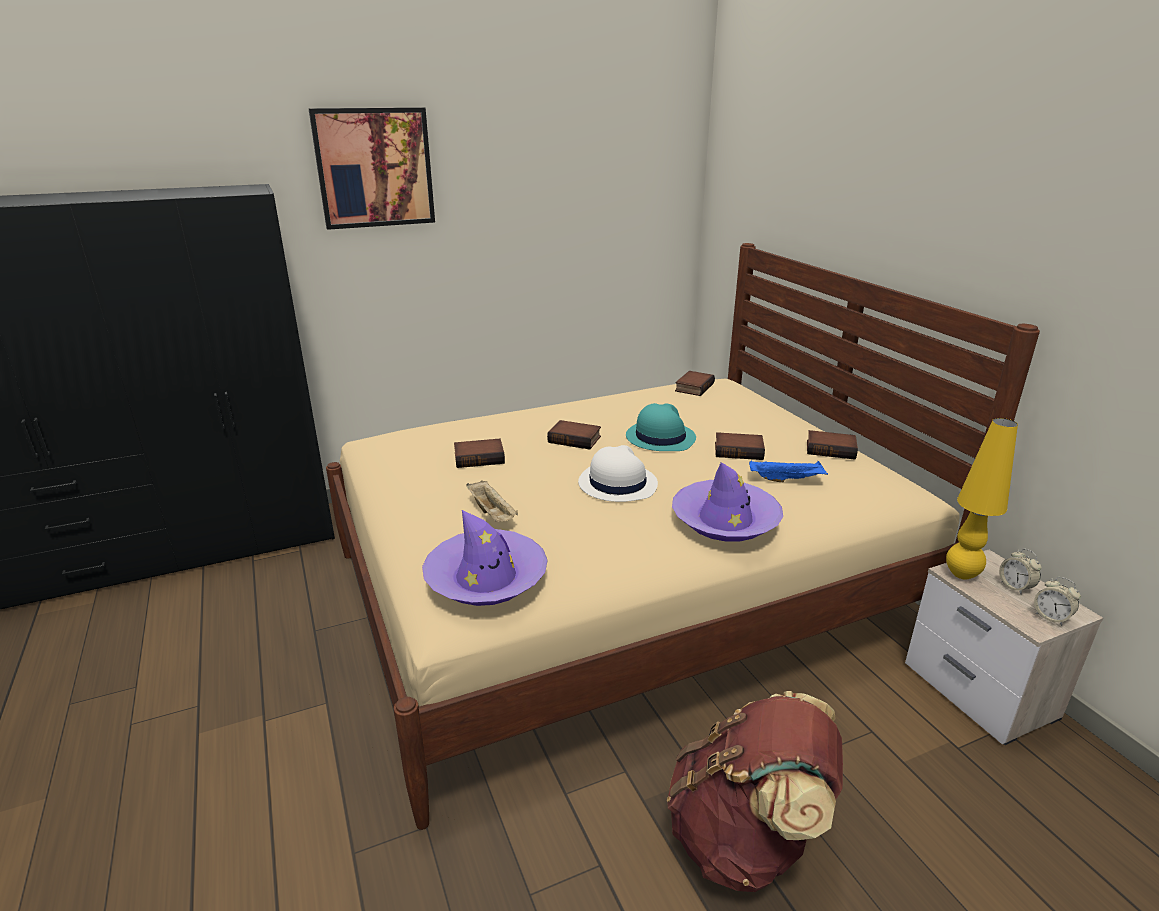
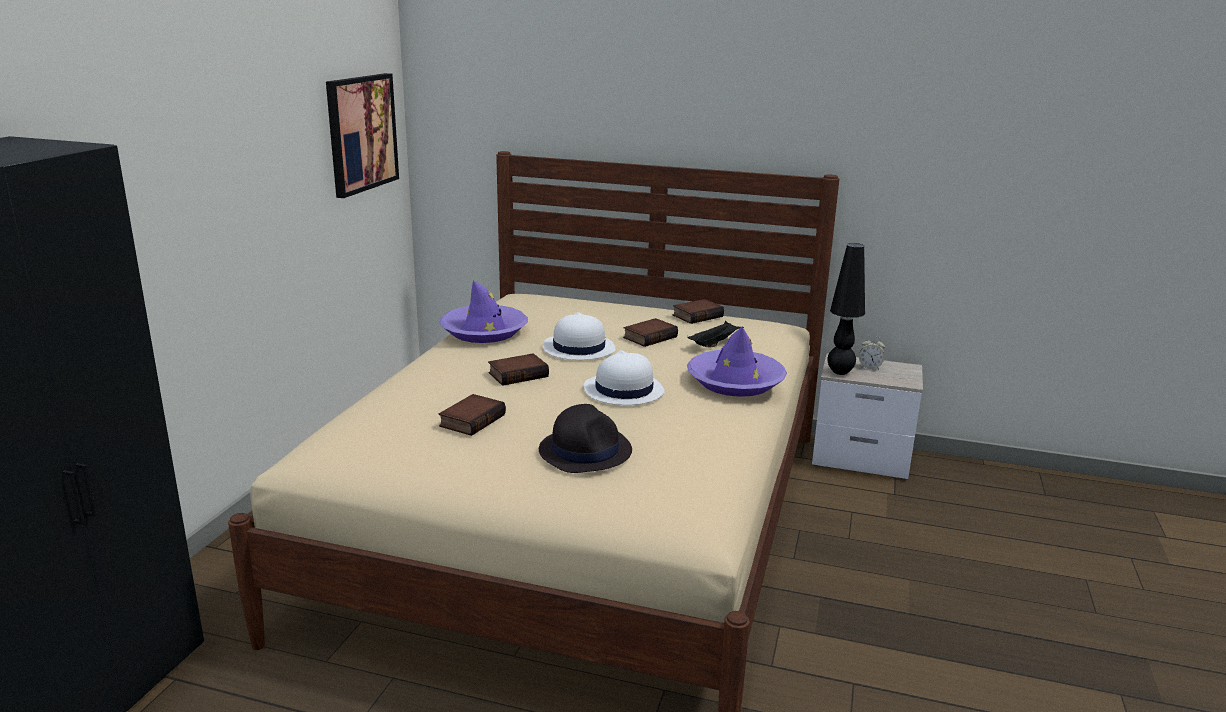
camera: 50 degrees left, 5 degrees down
(374, 168) = (129, 102): picture -> picture (361, 133)
(486, 577) = (682, 489): purple hat -> purple hat (484, 331)
(492, 513) = (585, 450): beige tray -> black hat
(660, 437) = (578, 348): turquoise hat -> white hat
(693, 387) = (515, 305): book -> none
(745, 839) = (888, 609): brown backpack -> none
(786, 479) = (714, 343): blue tray -> black tray
(961, 574) = (839, 372): yellow table lamp -> black table lamp
(1051, 617) = (906, 375): alarm clock -> none

